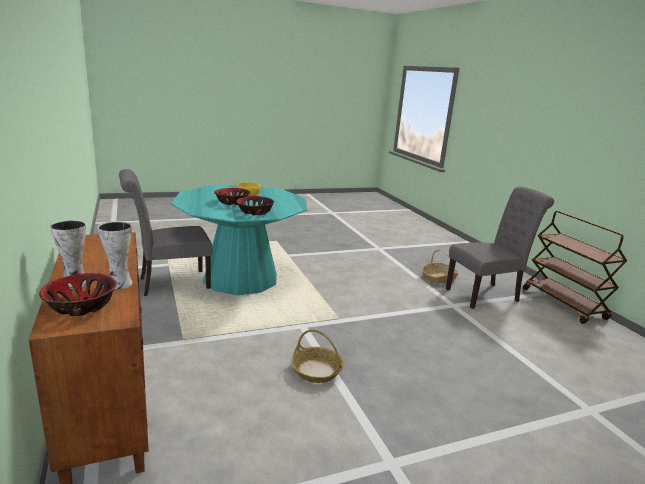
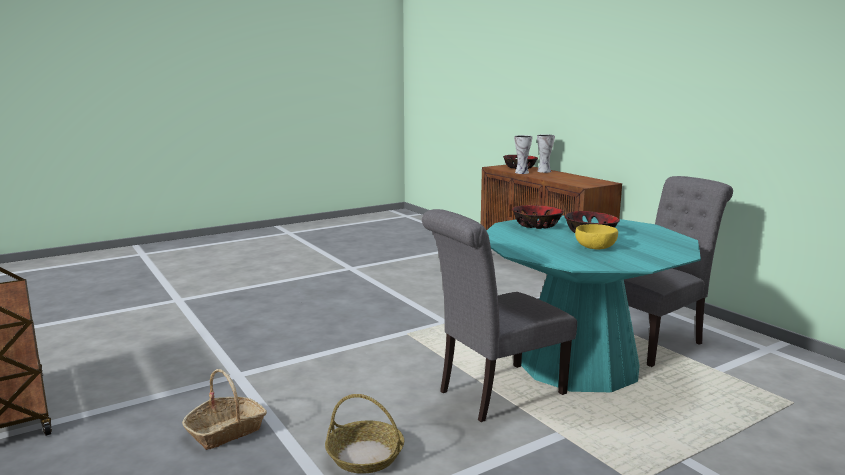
camera: 170 degrees right, 5 degrees down
(317, 370) = (412, 295): basket -> basket (364, 456)
(486, 295) = (156, 405): grey chair -> grey chair (495, 394)

